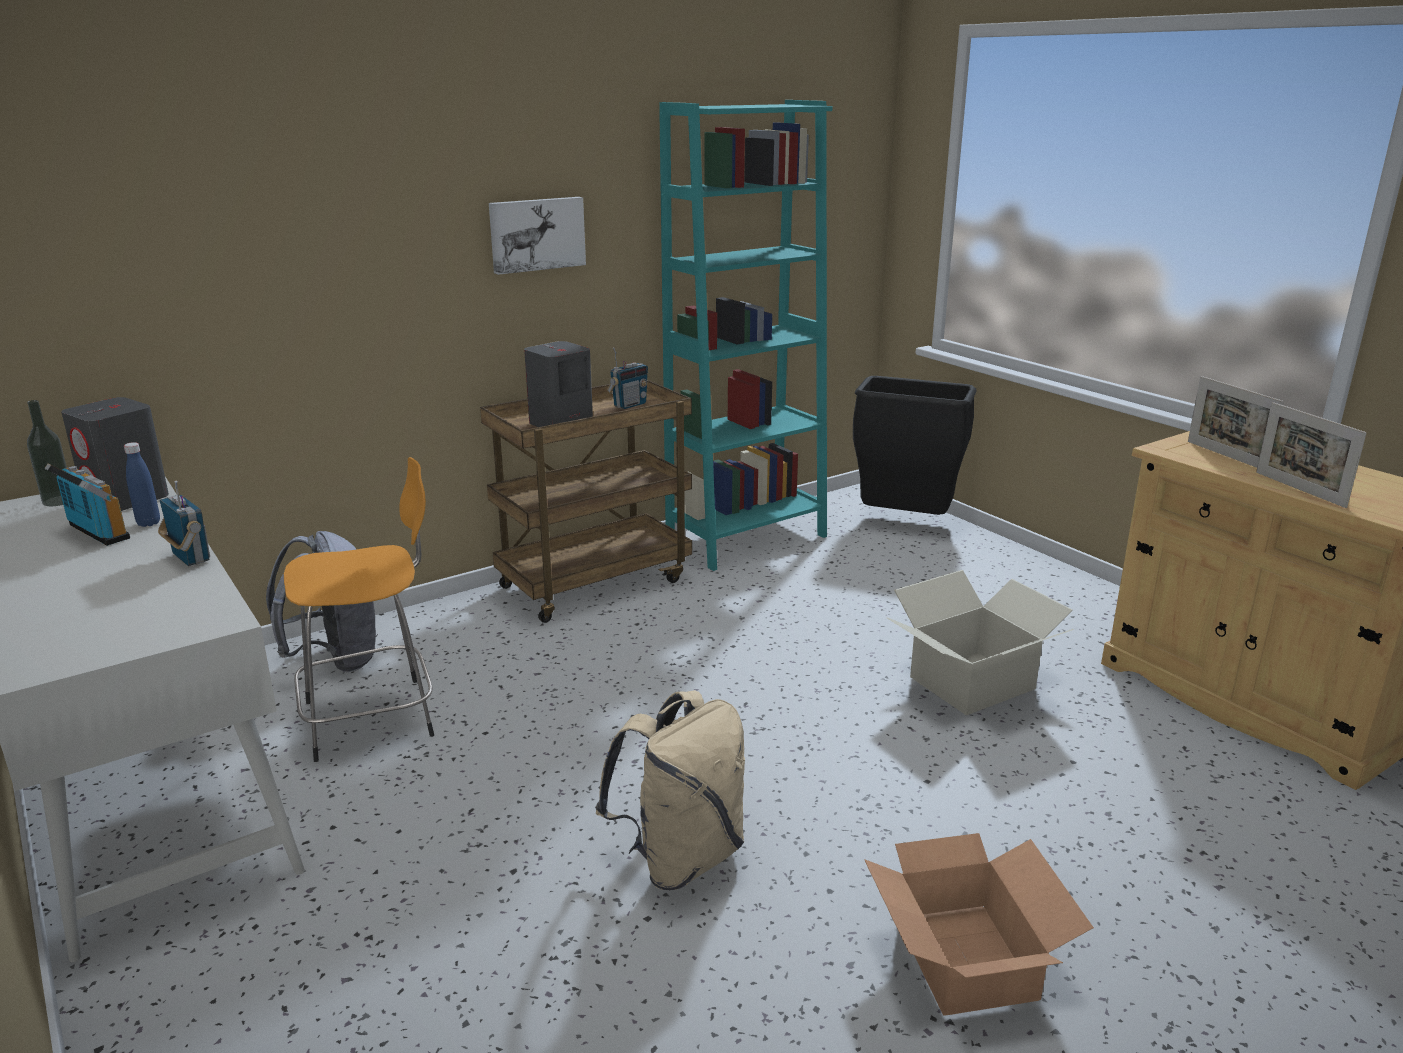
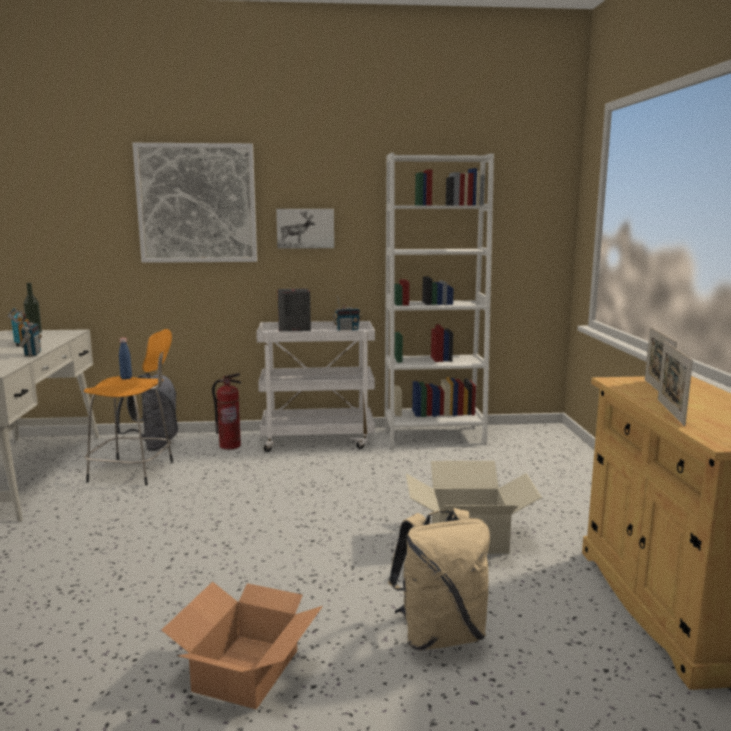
camera: 30 degrees right, 10 degrees down
(127, 499) = (57, 335): grey speaker -> none
(148, 523) = (45, 342): blue bottle -> blue bottle (126, 378)
(348, 202) = (197, 203): none -> picture
(471, 626) = (230, 446): none -> fire extinguisher
(595, 582) = (318, 440): brown cart -> white cart
(681, 857) = (175, 569): beige backpack -> beige backpack (440, 635)
(746, 539) = (434, 437): turquoise bookcase -> white bookcase
(904, 523) = (551, 448): black trash can -> none

